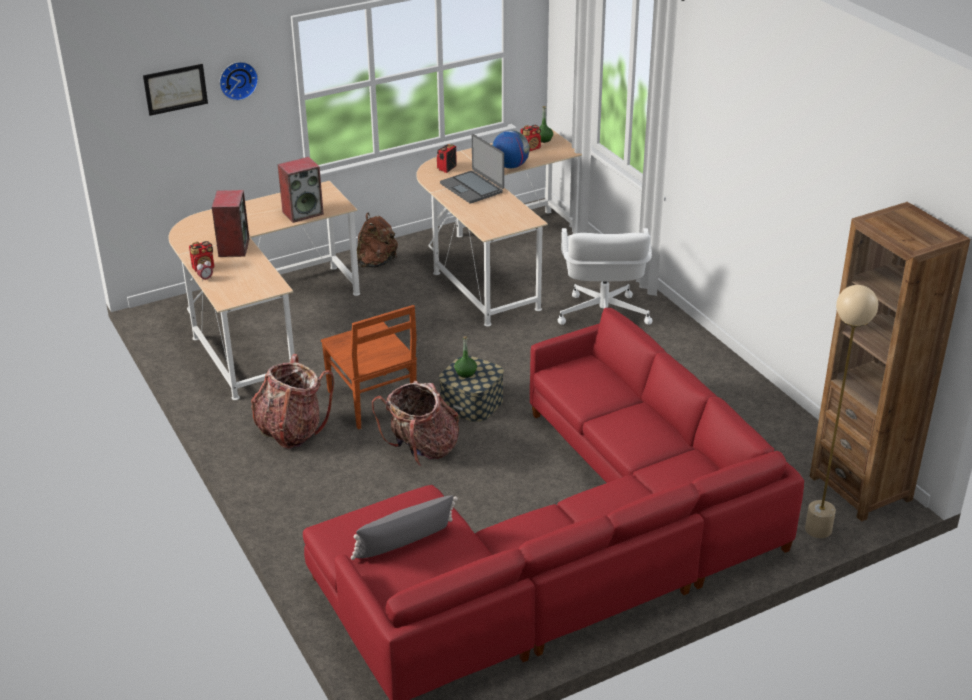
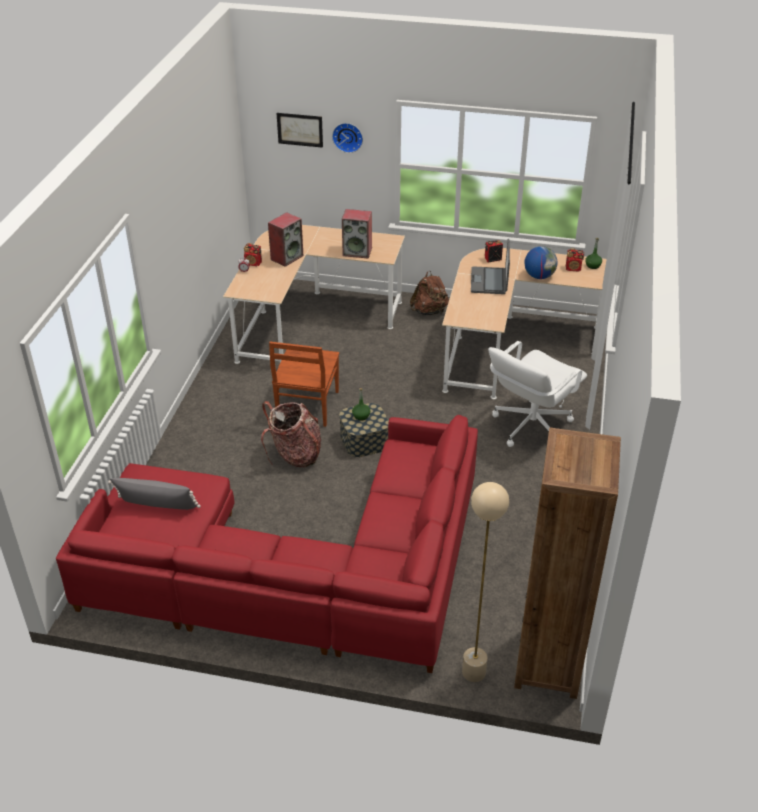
camera: 40 degrees right, 5 degrees up
(291, 430) = (240, 400): backpack -> none

